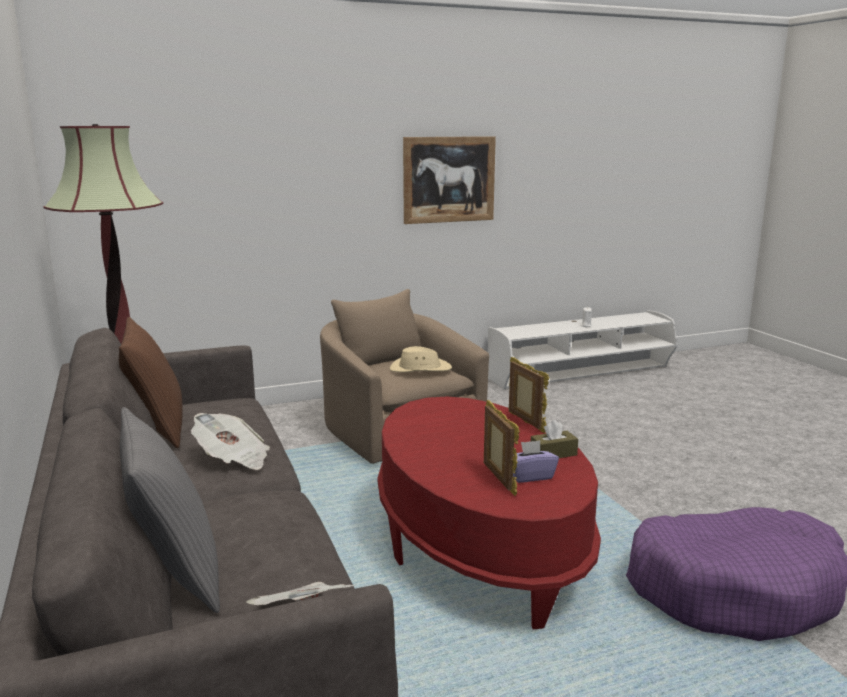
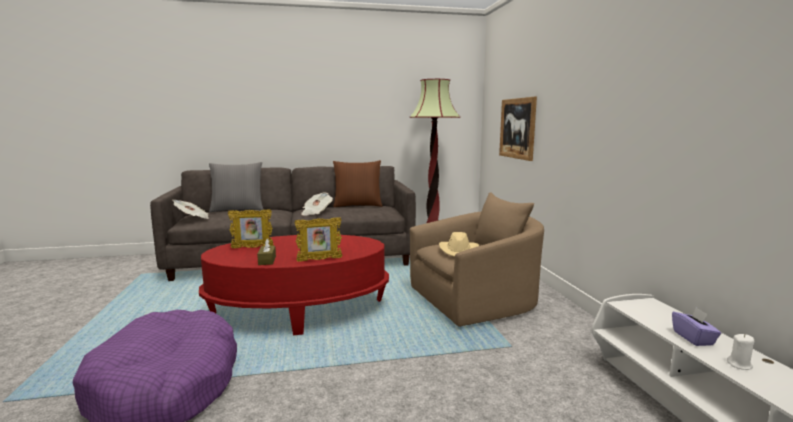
camera: 100 degrees right, 5 degrees down
(449, 179) = (638, 111): picture -> picture (517, 128)
(530, 476) = (247, 253): purple tissue box -> purple tissue box (693, 338)

